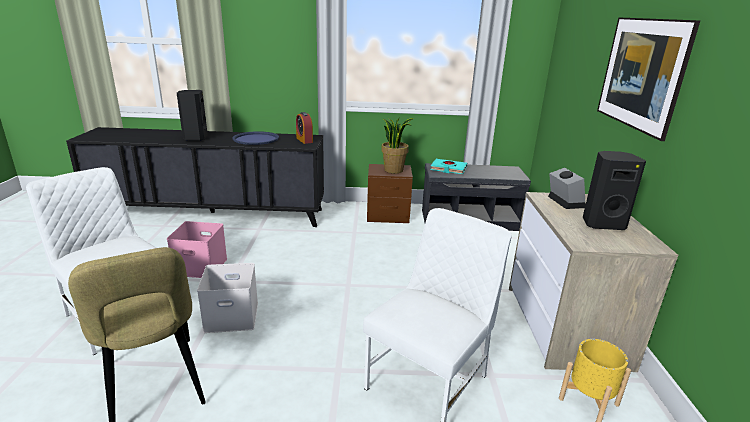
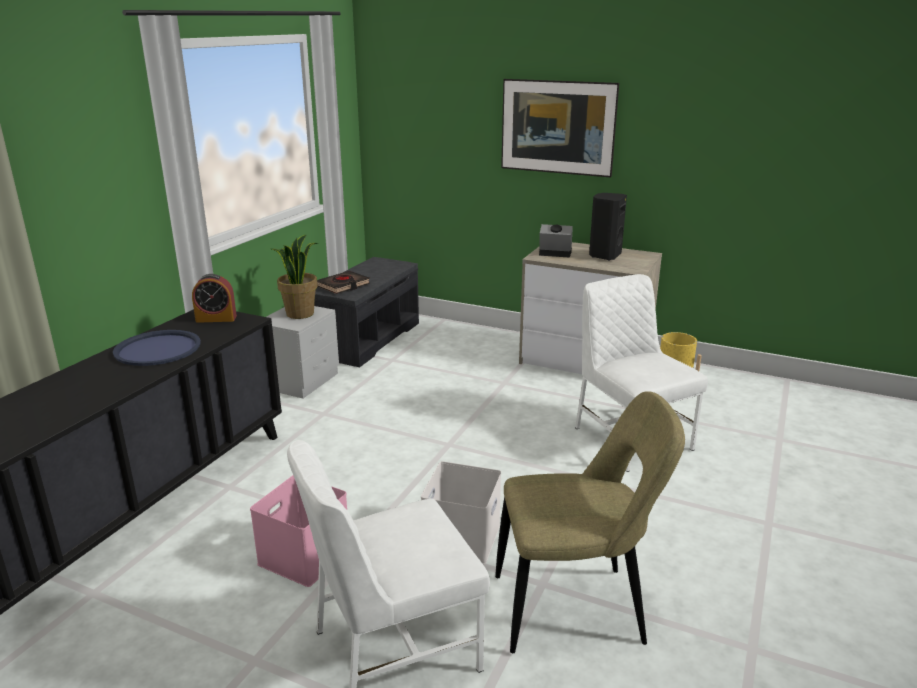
camera: 65 degrees left, 0 degrees up
(195, 138) = (72, 396): black speaker -> none
(387, 216) = (301, 381): brown nightstand -> grey nightstand
(448, 169) = (343, 286): turquoise book -> black book

